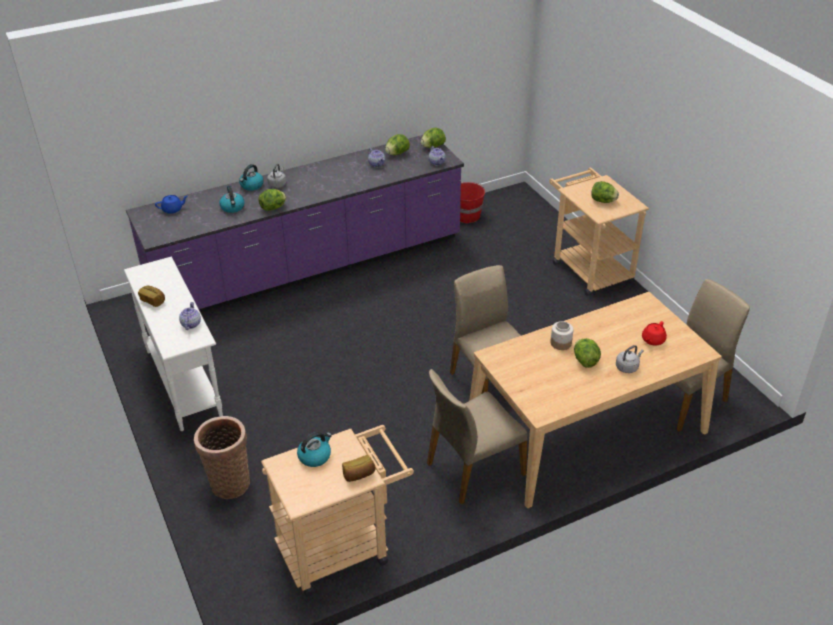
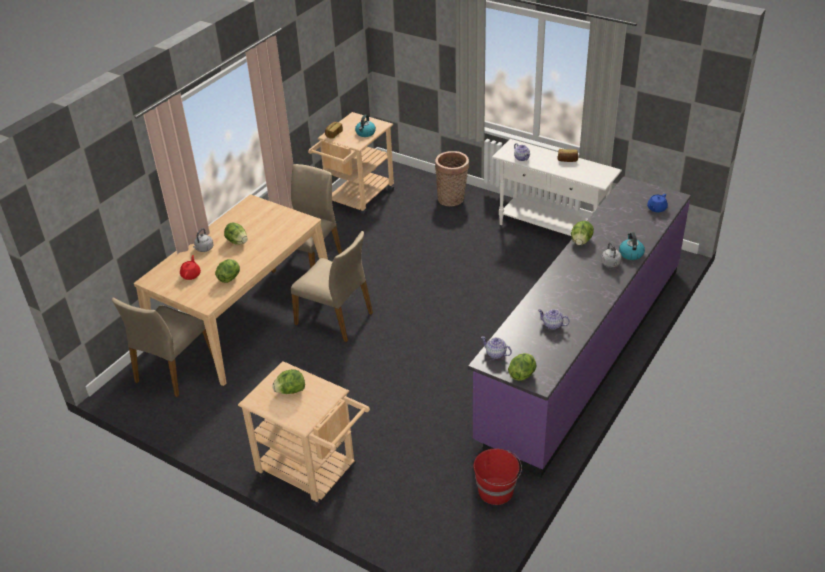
camera: 150 degrees right, 0 degrees up
(233, 207) = (613, 229): kettle -> none
(397, 153) = (548, 347): lettuce -> lettuce (230, 278)
(561, 343) = (261, 247): jar -> none

